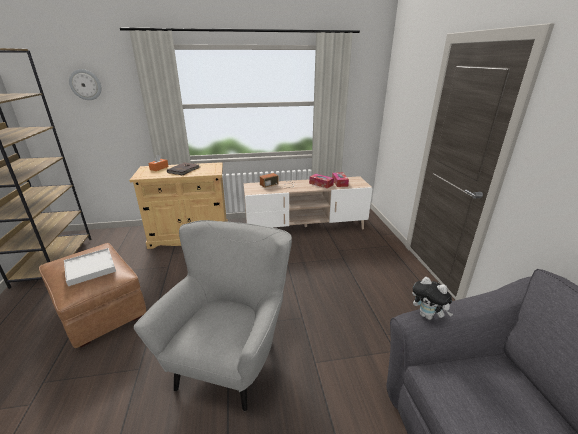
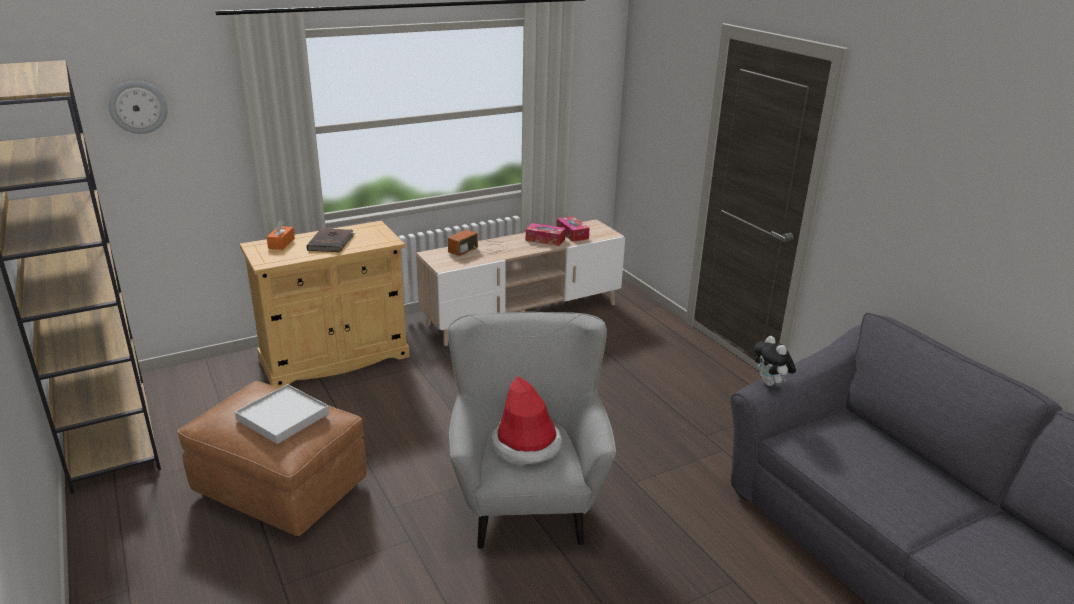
camera: 20 degrees left, 0 degrees up
(215, 324) = (526, 445): none -> hat
(428, 316) = (770, 383): plush toy -> plush toy turned 45 degrees clockwise

